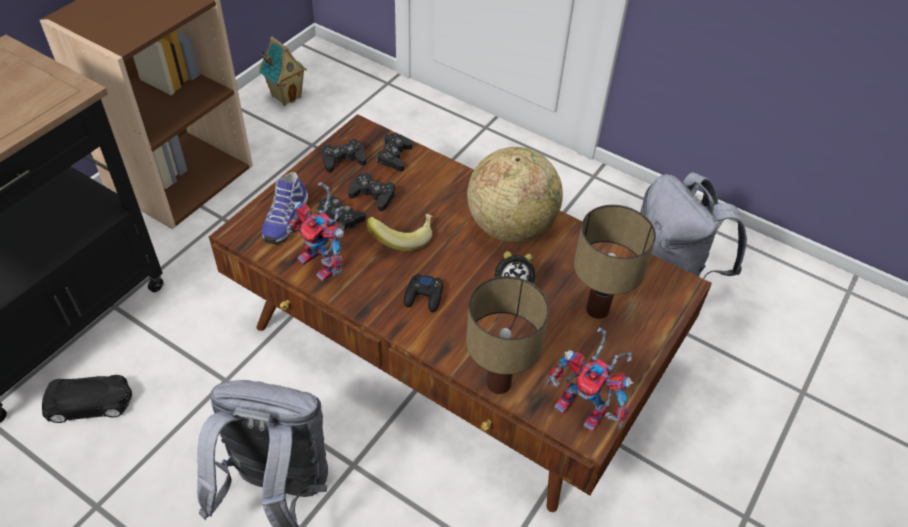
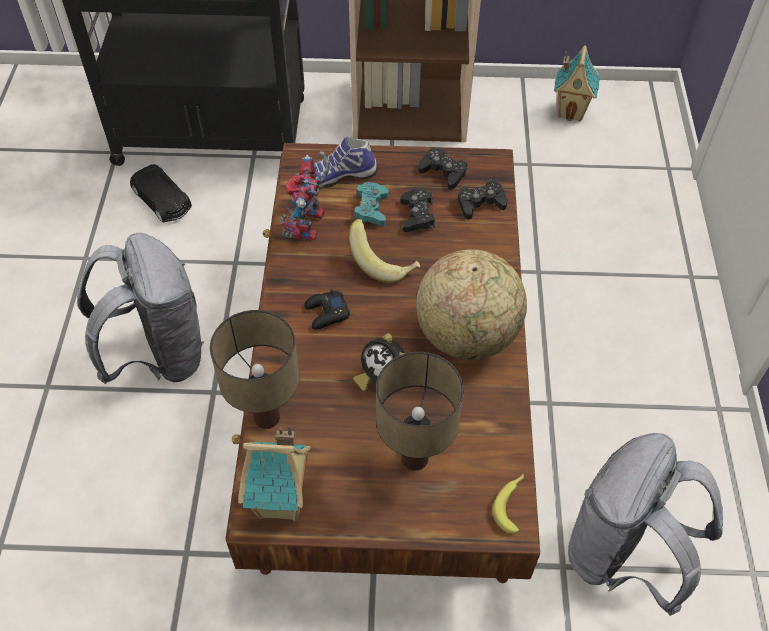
camera: 60 degrees right, 5 degrees up
(340, 218) = (371, 209): black game controller -> turquoise game controller
(586, 410) = (282, 502): toy robot -> toy house
(666, 276) = (512, 504): none -> banana

